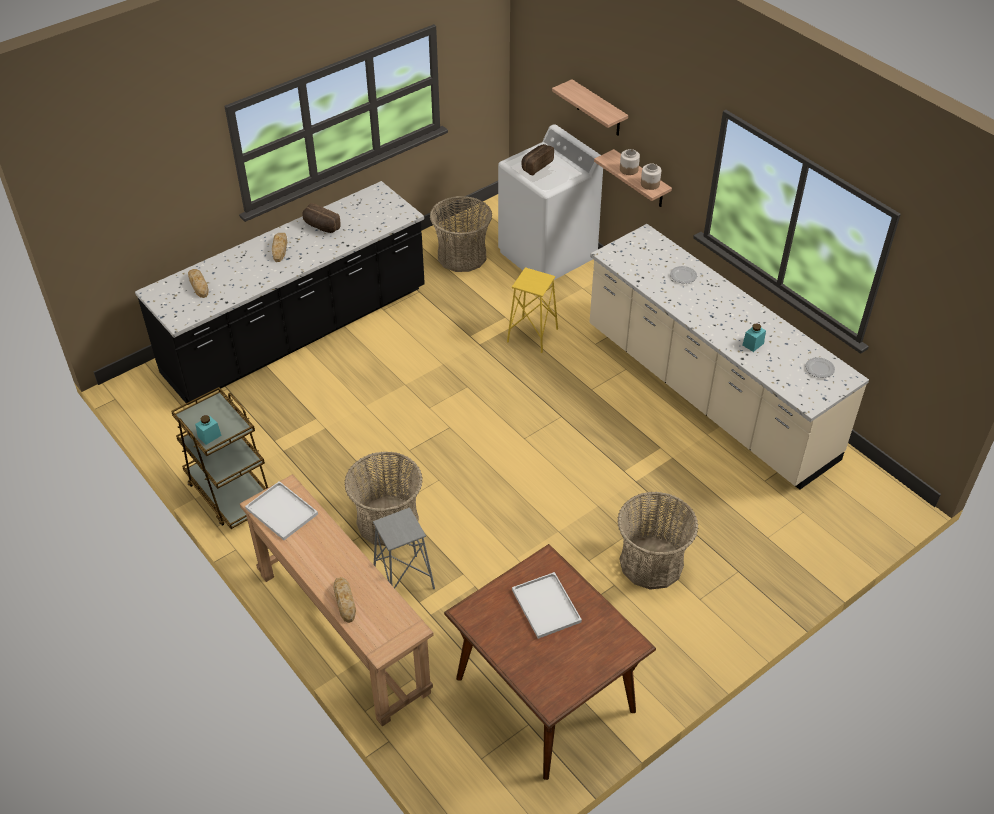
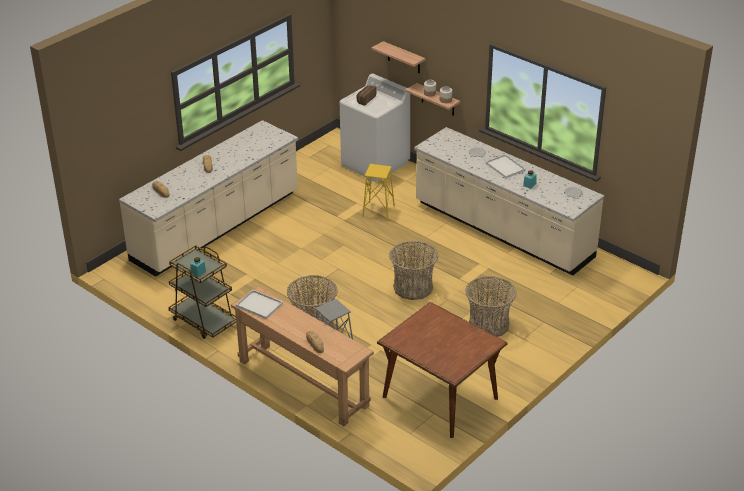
camera: 10 degrees left, 10 degrees down
(297, 332) = (217, 227): black counter -> beige counter
(321, 226) = (231, 150): bread -> none
(462, 256) = (316, 170): basket -> basket (413, 287)
(547, 606) = (438, 331): white tray -> white tray (506, 167)

